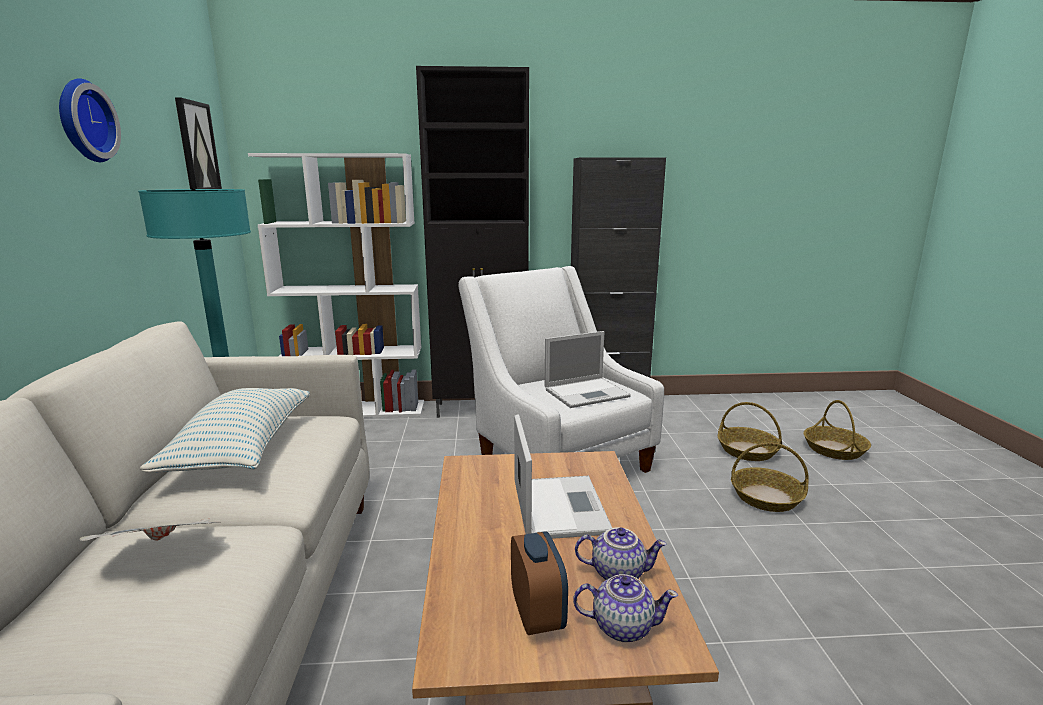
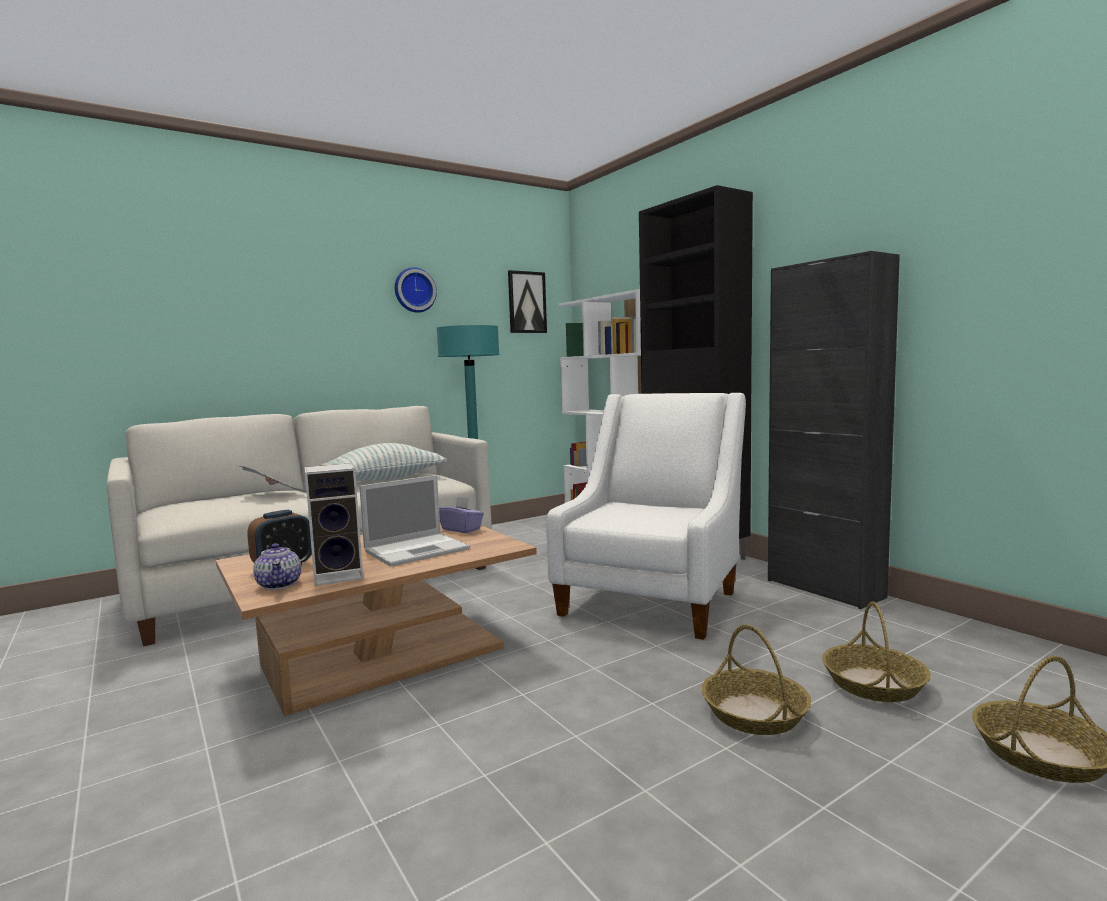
camera: 60 degrees right, 10 degrees down
(501, 467) = (461, 529): none -> purple tissue box
(587, 393) = (641, 517): laptop -> none
(618, 573) = (340, 575): teapot -> speaker

